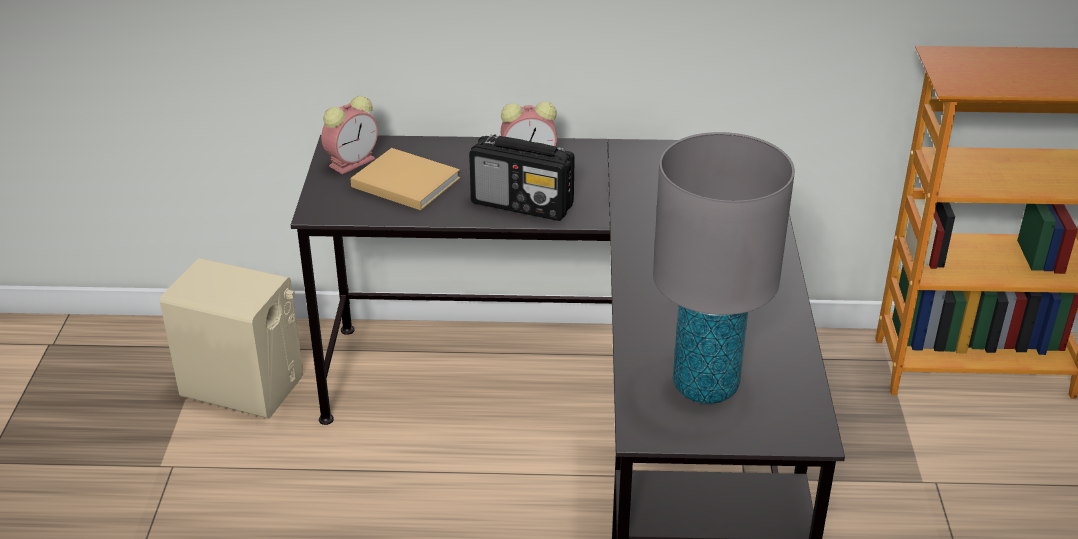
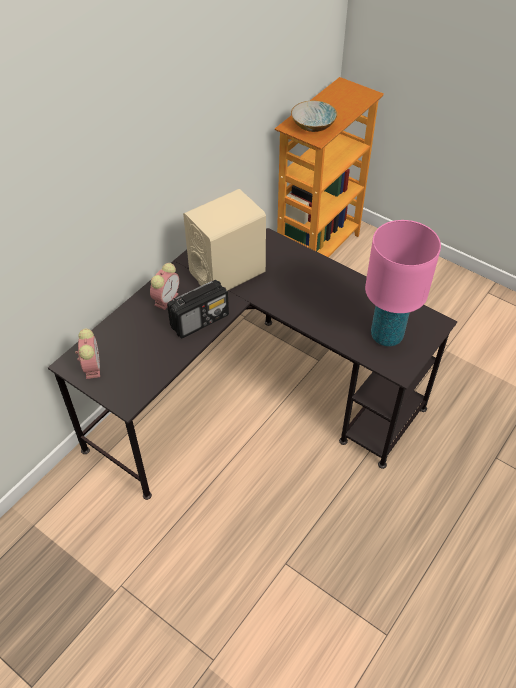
camera: 55 degrees left, 15 degrees up
(243, 387) = (86, 521): beige speaker -> beige speaker (227, 272)
(403, 181) = (133, 355): beige book -> none
(705, 385) = (386, 336): grey table lamp -> pink table lamp
(978, 71) = (313, 126): none -> bowl

